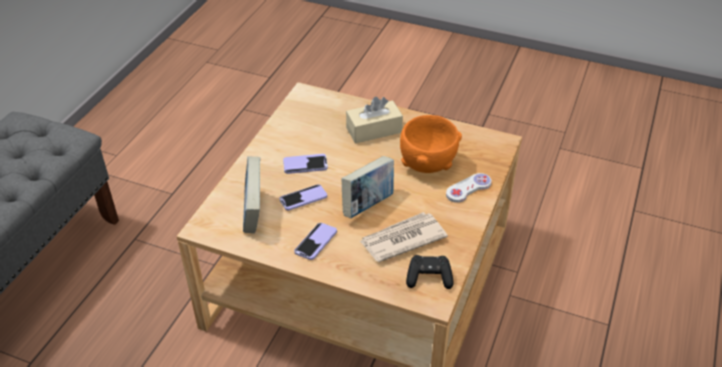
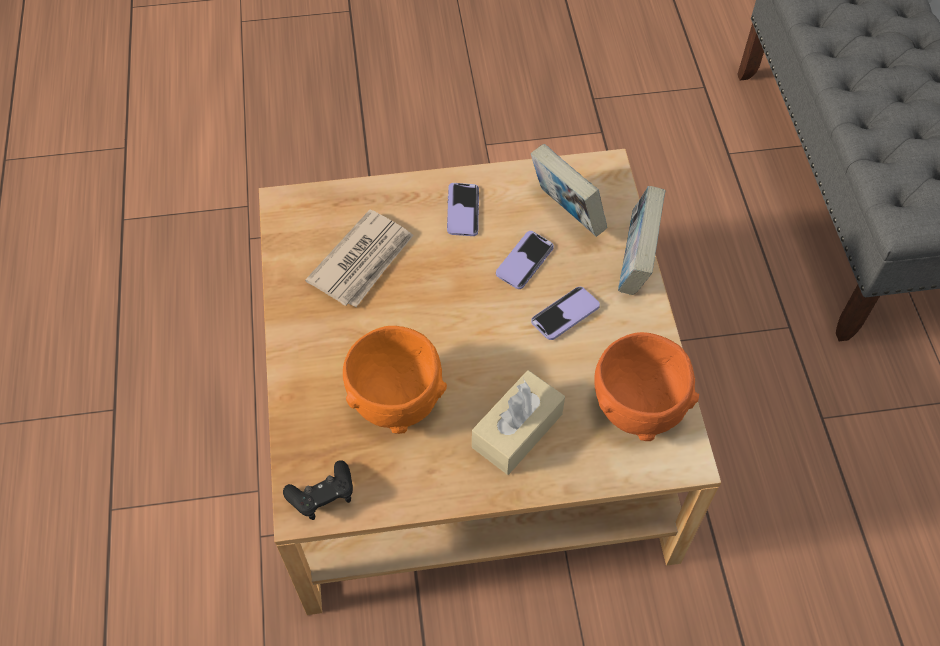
camera: 150 degrees right, 15 degrees up
(307, 117) = (637, 407): none -> orange bowl
(368, 205) = (436, 290): book -> book (636, 263)
(429, 278) = (303, 226): black game controller -> black game controller (323, 496)
(468, 189) = (315, 382): white game controller -> none

